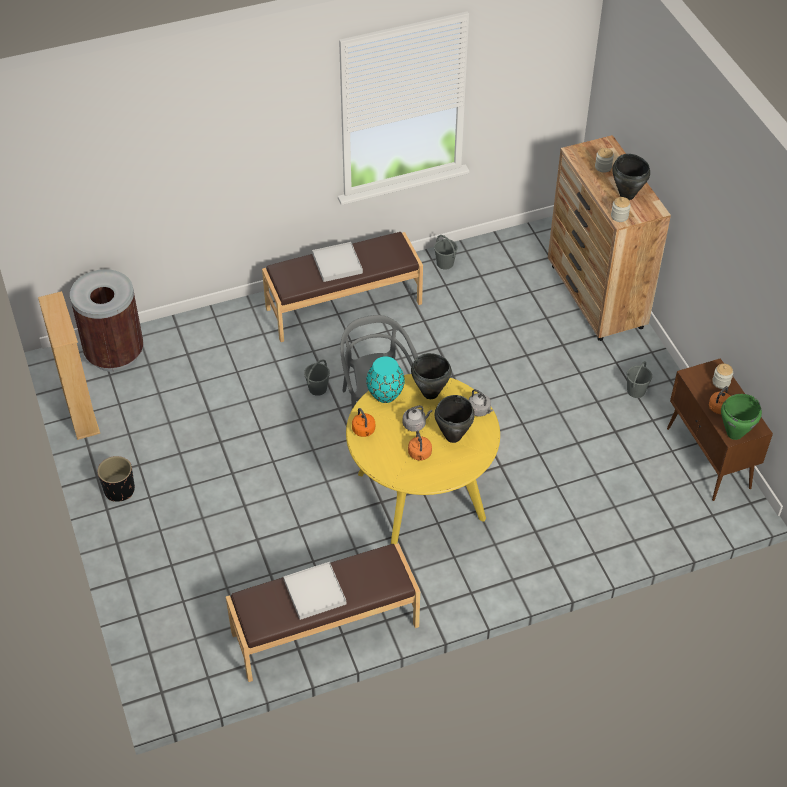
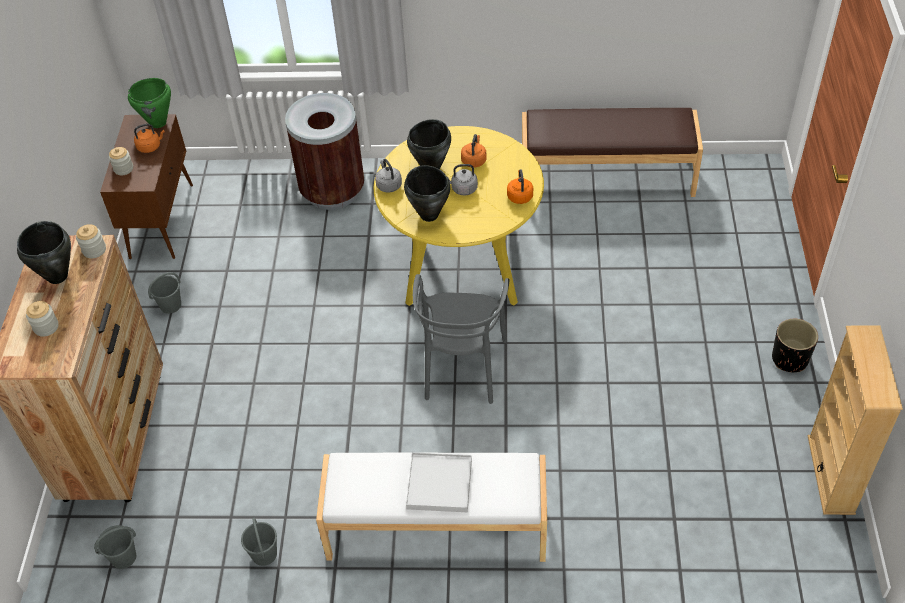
camera: 155 degrees left, 0 degrees up
(114, 353) = (777, 552): brown trash can -> brown trash can (332, 191)
(315, 592) = (618, 126): white tray -> none
(318, 388) = (520, 415): grey bucket -> grey bucket (123, 557)
(343, 305) = (436, 529): brown bench -> white bench
(385, 394) = (478, 226): turquoise vase -> none

